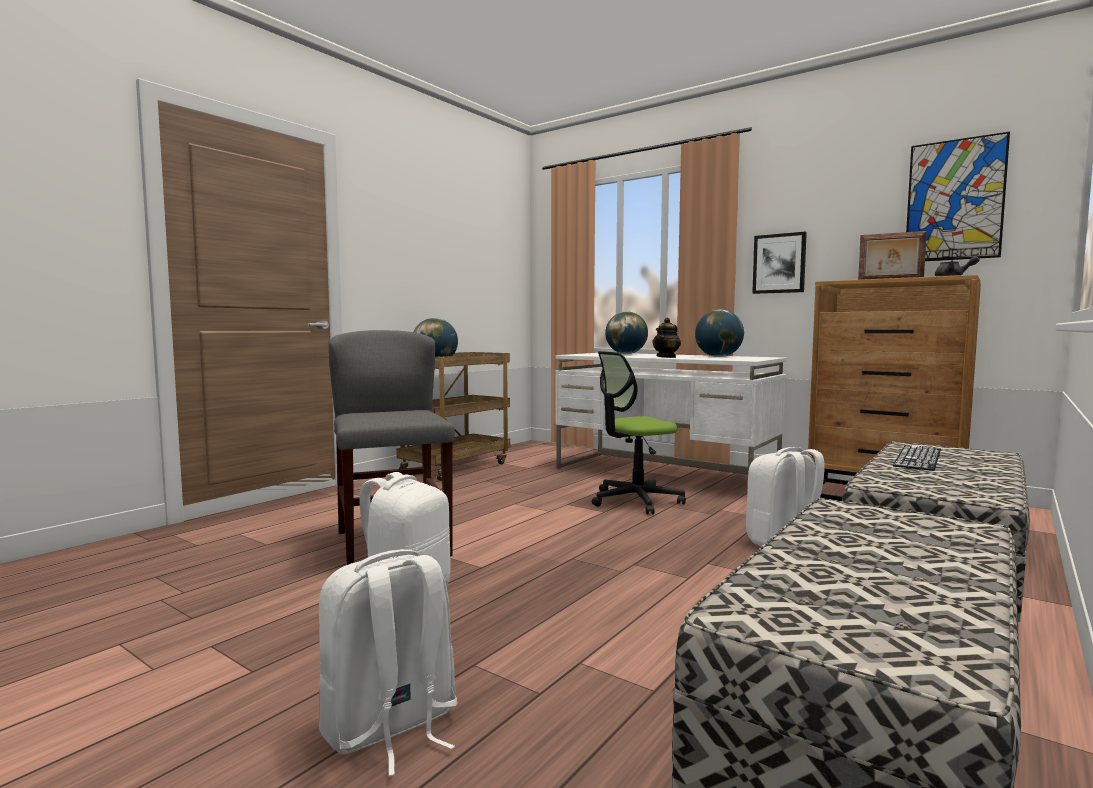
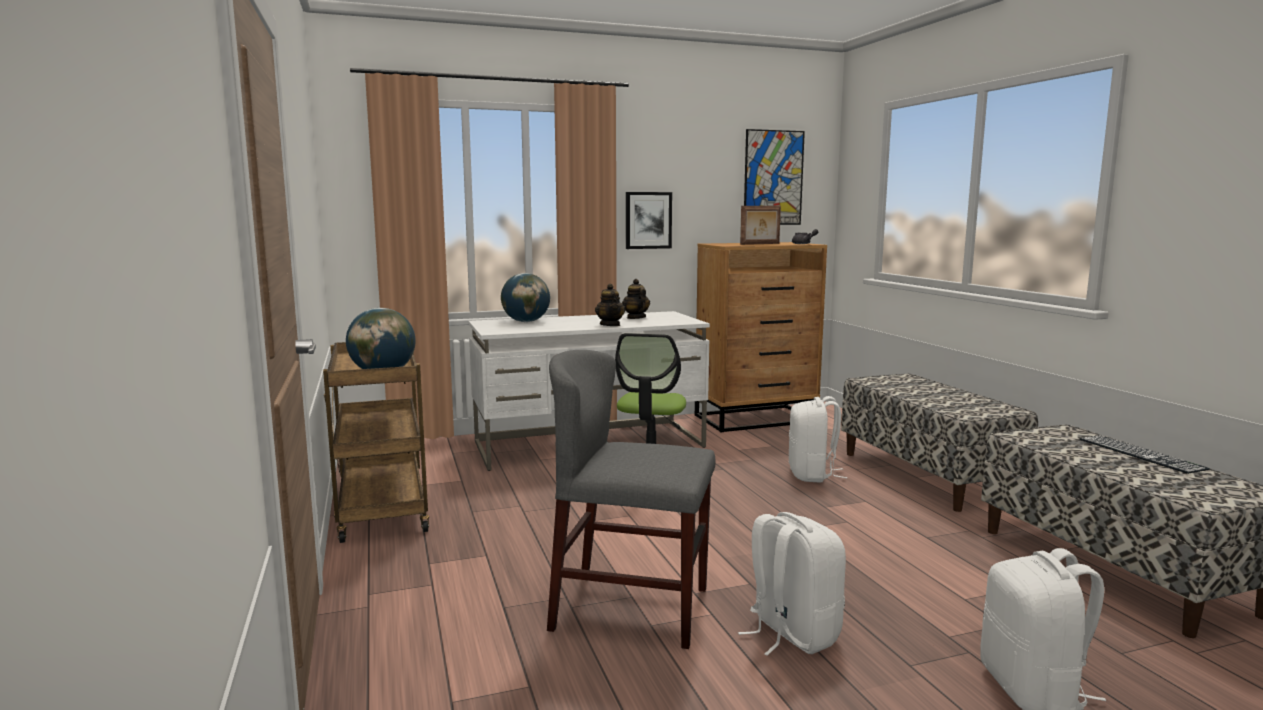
camera: 55 degrees left, 5 degrees up
(718, 357) = (636, 317): globe -> teapot
(918, 457) = (902, 389): keyboard -> keyboard (1140, 453)

